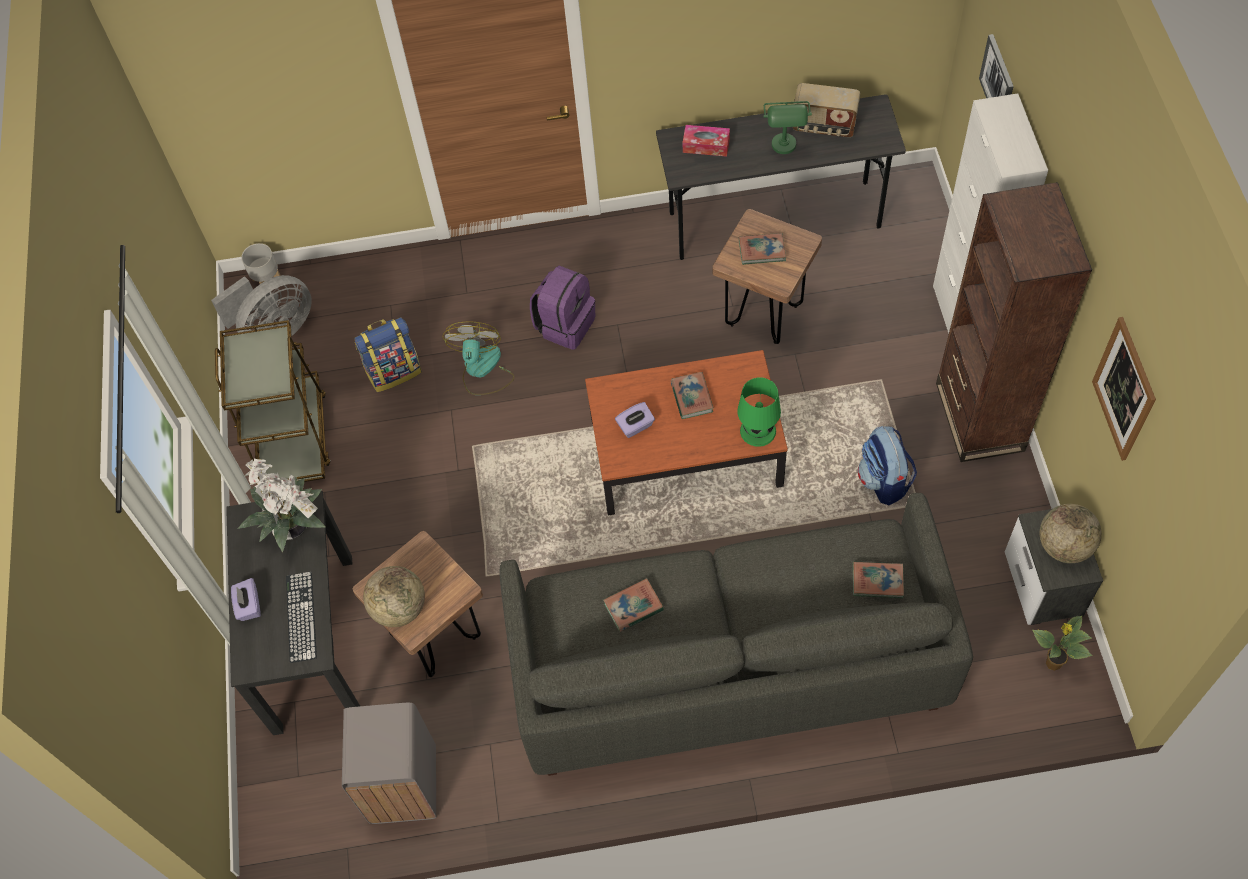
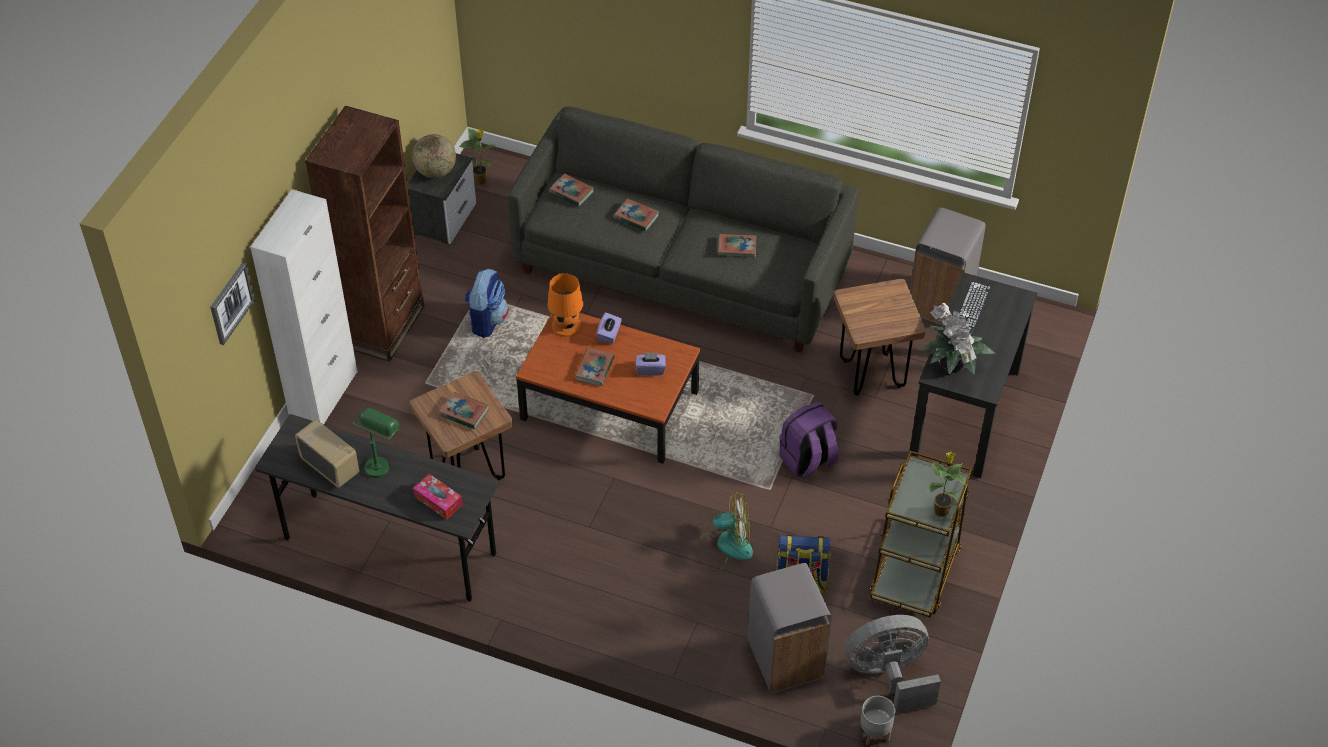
camera: 155 degrees left, 10 degrees down
(238, 357) = (941, 510): none -> potted plant
(249, 605) = (1005, 332): purple tissue box -> purple tissue box (609, 334)
(372, 298) = (785, 661): none -> grey trash can
(399, 608) = (898, 304): globe -> none
(482, 370) = (725, 546): fan -> fan turned 120 degrees counterclockwise
(565, 324) = (631, 549): purple backpack -> purple backpack (808, 460)
(758, 431) = (566, 325): green table lamp -> orange table lamp
(777, 586) = (636, 217): none -> book
(1124, 389) = (382, 79): picture -> none

